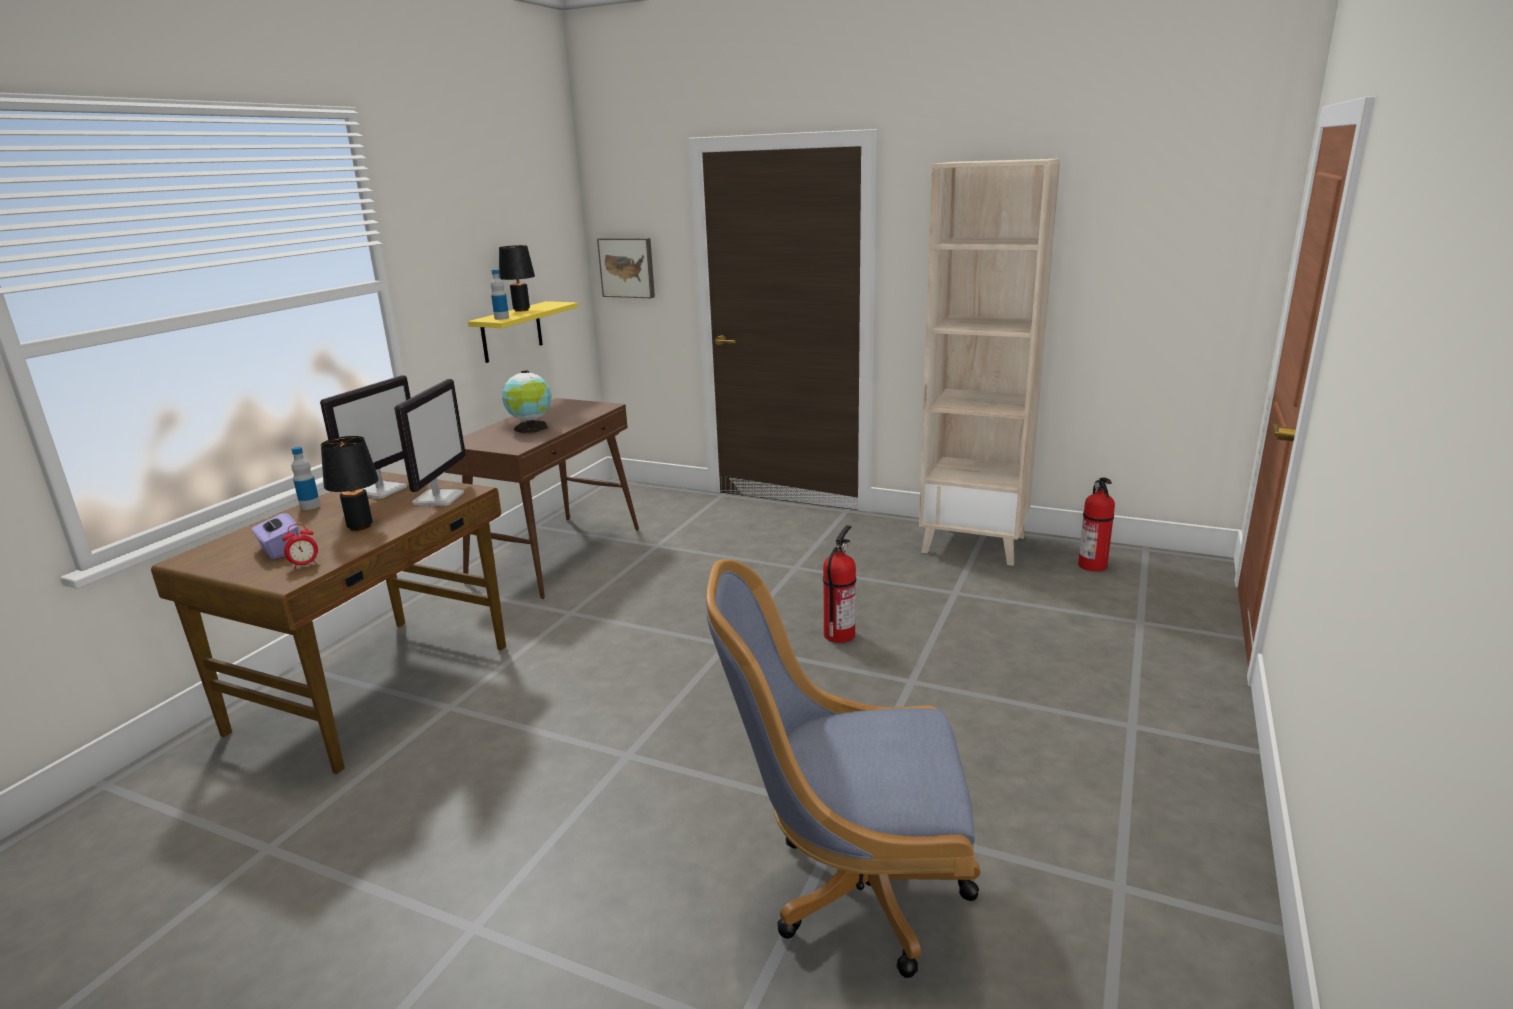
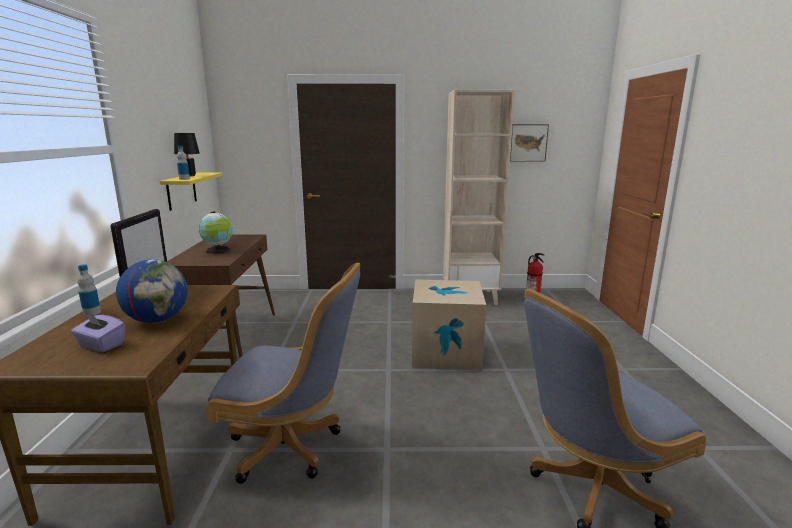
camera: 25 degrees left, 5 degrees down
(305, 565) = (140, 352): alarm clock -> none
(360, 526) = (157, 320): black table lamp -> globe
(439, 498) = (201, 295): monitor -> none
(519, 724) = (294, 449): none -> blue office chair
(627, 267) = (244, 153): picture -> picture (527, 143)
(839, 634) = (446, 352): fire extinguisher -> cardboard box

